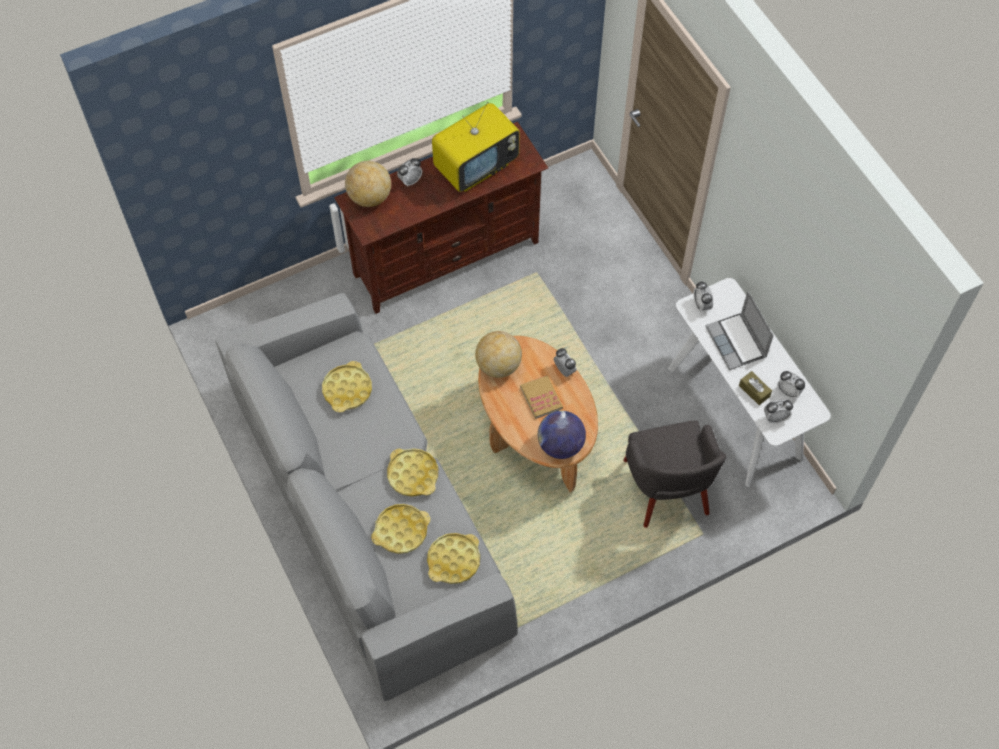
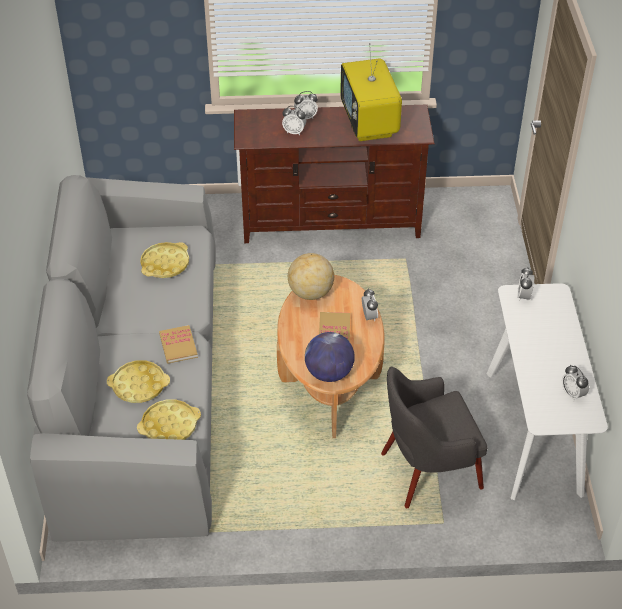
camera: 25 degrees right, 15 degrees down
(370, 197) = (263, 118): globe -> none
(413, 474) = (178, 346): yellow tray -> book
(476, 167) = (369, 124): television -> television turned 90 degrees clockwise
(666, 488) = (428, 471): grey armchair -> grey armchair turned 60 degrees clockwise
(737, 342) = (542, 336): laptop -> none
(754, 391) = (537, 381): brown tissue box -> none
(775, 418) = (546, 411): alarm clock -> alarm clock (294, 132)

